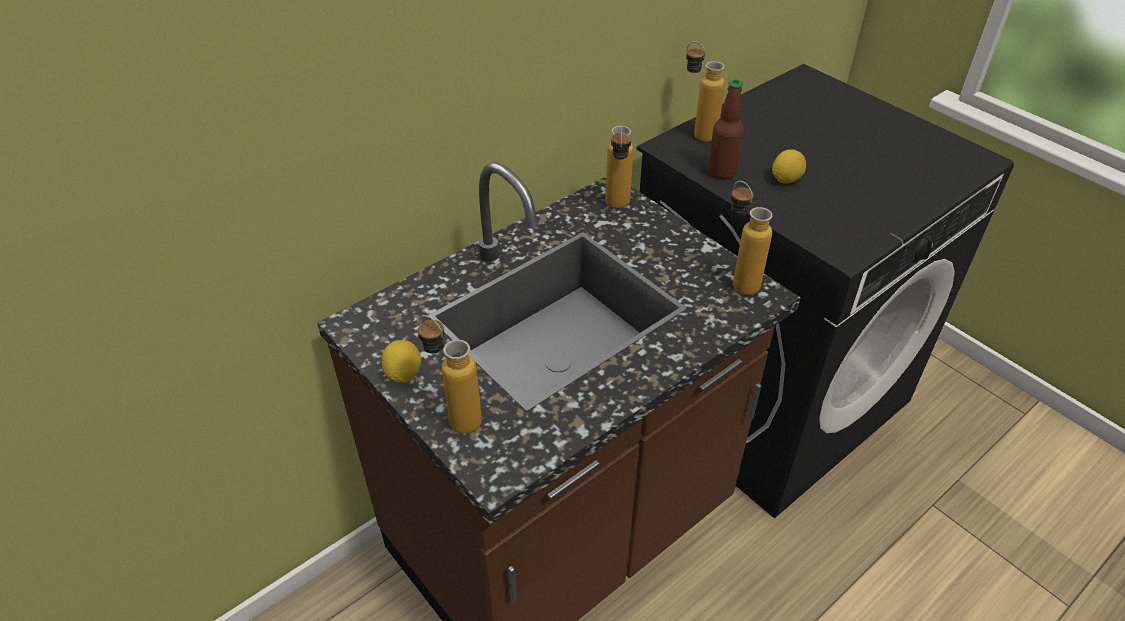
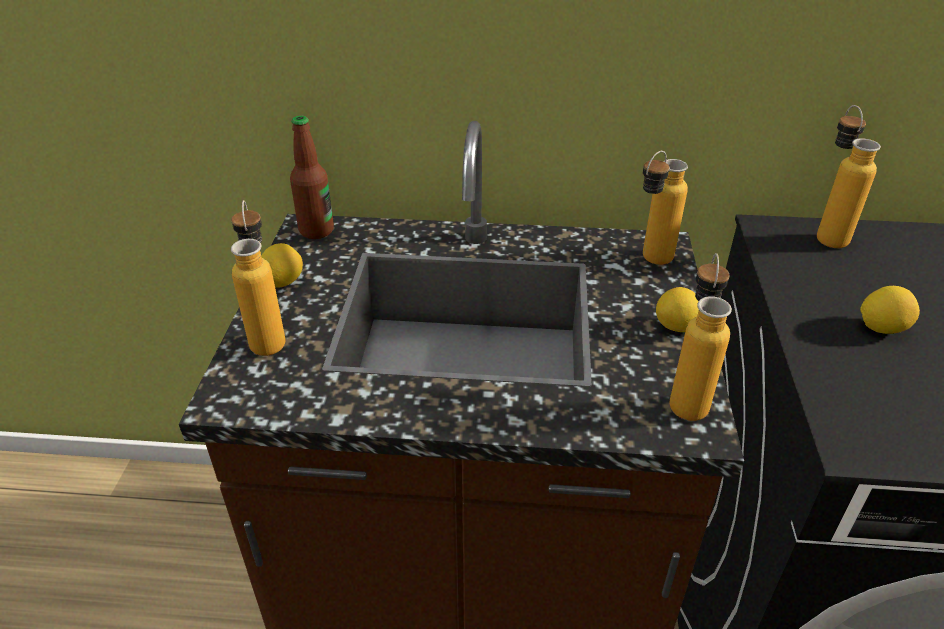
camera: 45 degrees right, 5 degrees down
(683, 242) = (677, 327): none -> lemon
(721, 172) = (802, 281): bottle -> bottle (316, 230)

